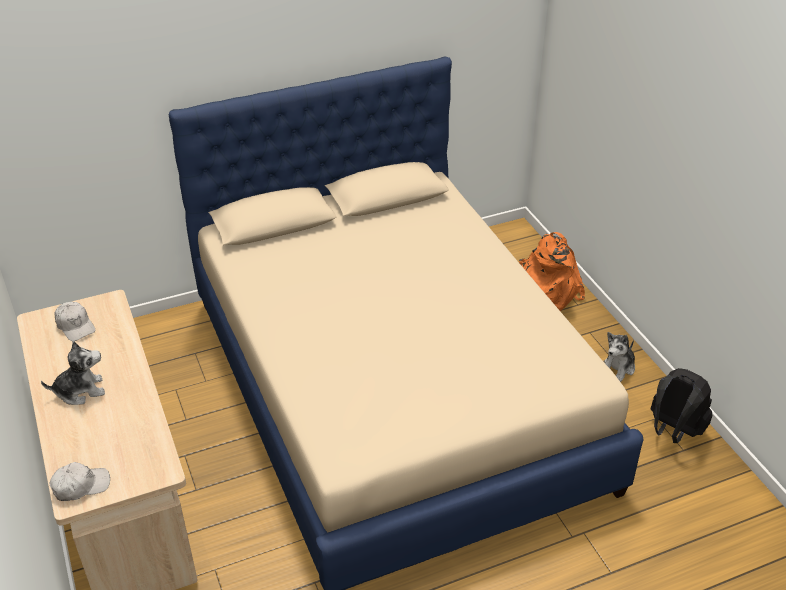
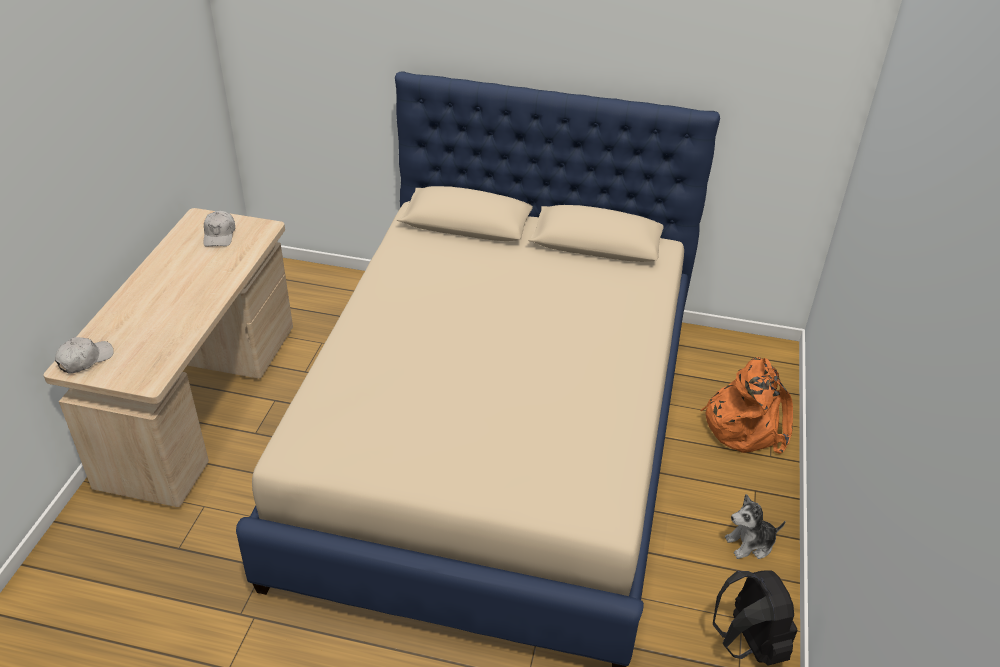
camera: 35 degrees right, 0 degrees up
(80, 391) = (166, 287): plush toy -> none
(81, 486) = (85, 359): white cap -> white cap turned 60 degrees counterclockwise

